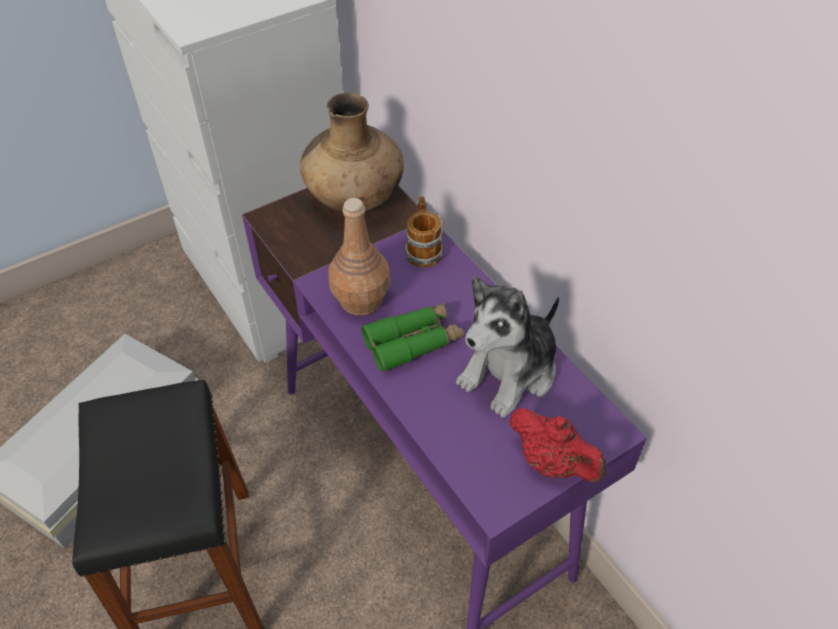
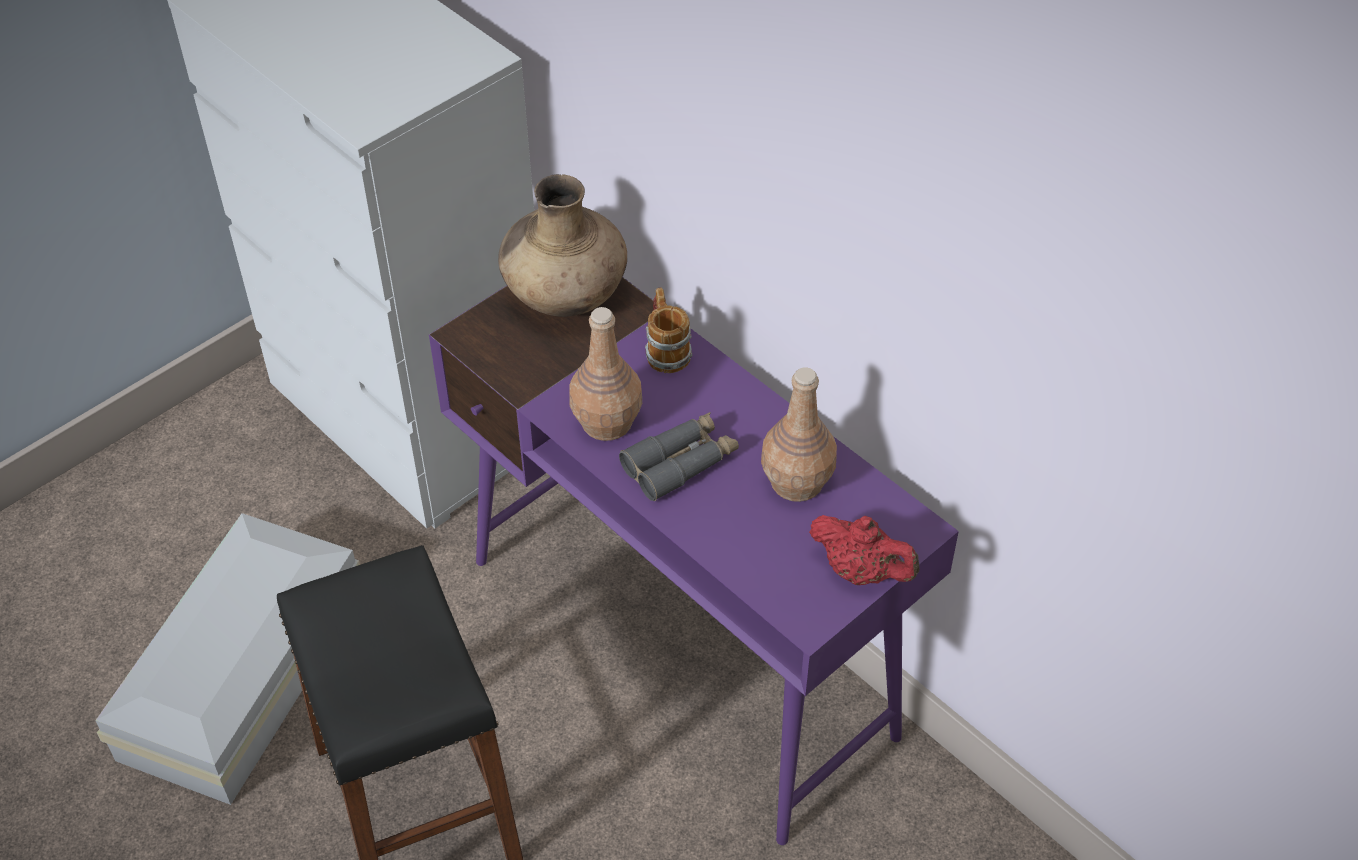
camera: 10 degrees left, 0 degrees up
(413, 342) = (680, 463): green binoculars -> grey binoculars
(510, 372) = (797, 481): plush toy -> brown bottle

